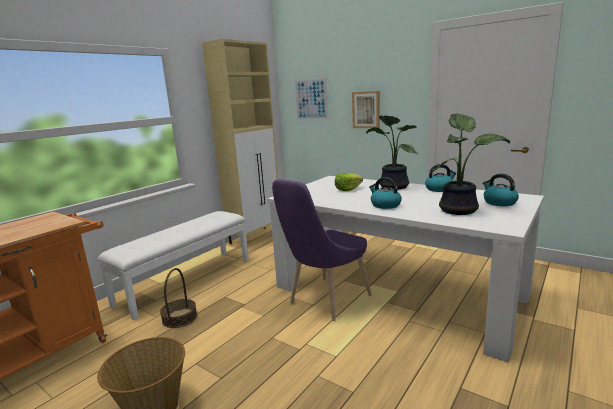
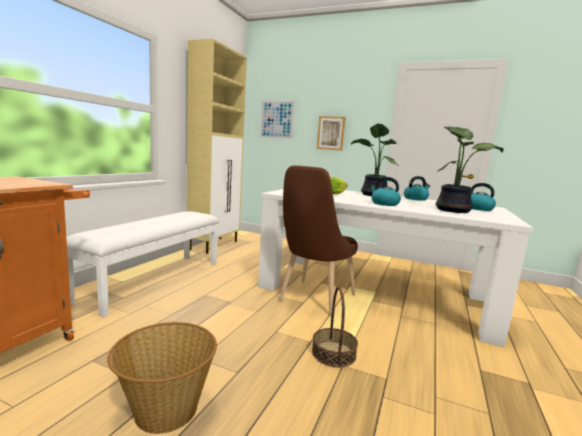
camera: 15 degrees left, 5 degrees down
(179, 318) = (160, 314): basket -> basket (333, 353)
(326, 301) = (314, 299): purple chair -> brown chair

